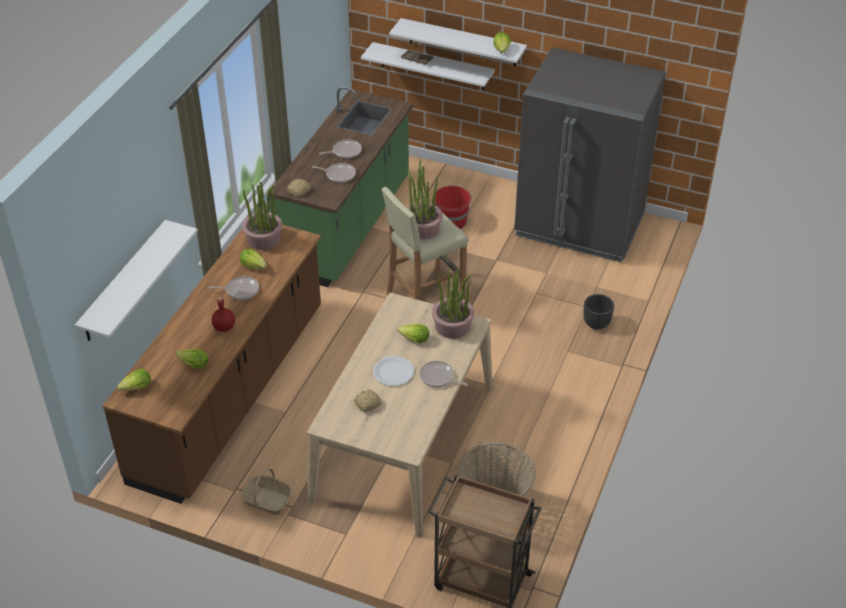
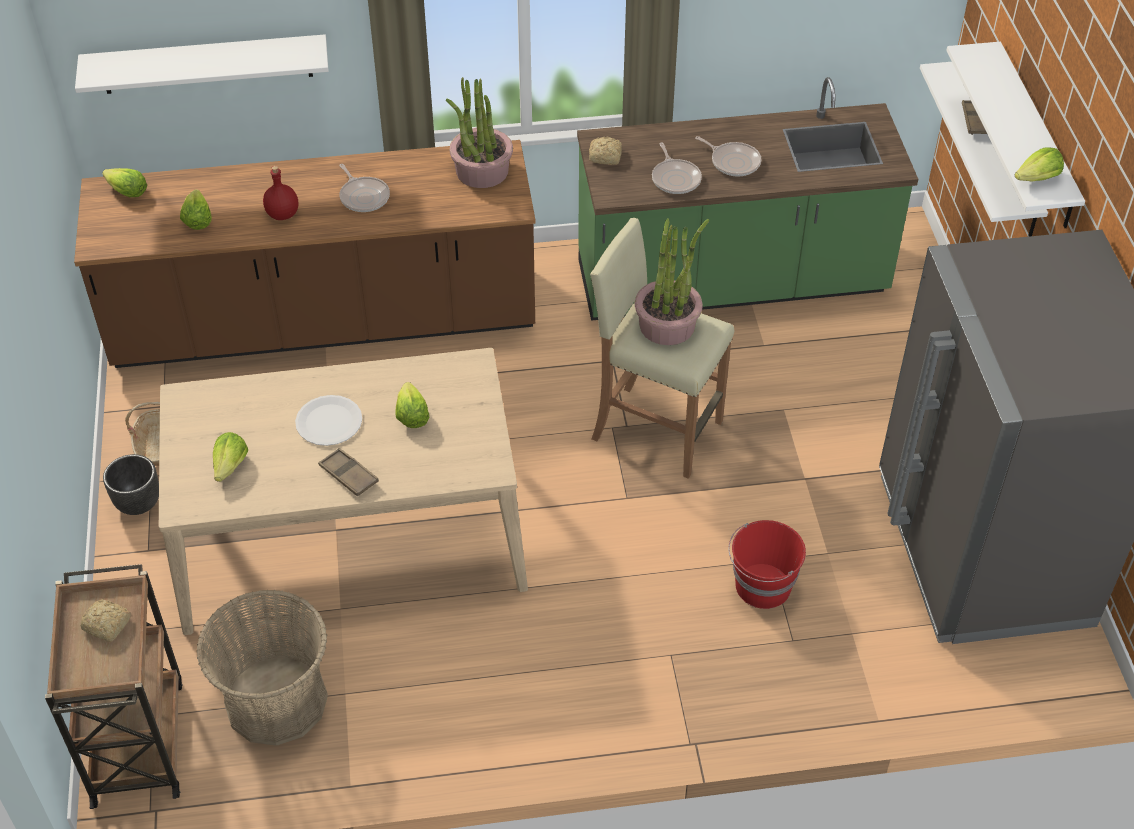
camera: 60 degrees right, 5 degrees up
(254, 266) = (421, 186): lettuce -> lettuce (230, 466)
(368, 404) = (249, 423): bread -> bread (107, 626)
(438, 377) = (348, 475): frying pan -> brown tray
(452, 222) = (845, 389): red bucket -> red bucket (762, 586)
(452, 326) = (468, 446): potted plant -> none
(596, 324) = (763, 669): black planter -> black planter (138, 504)

